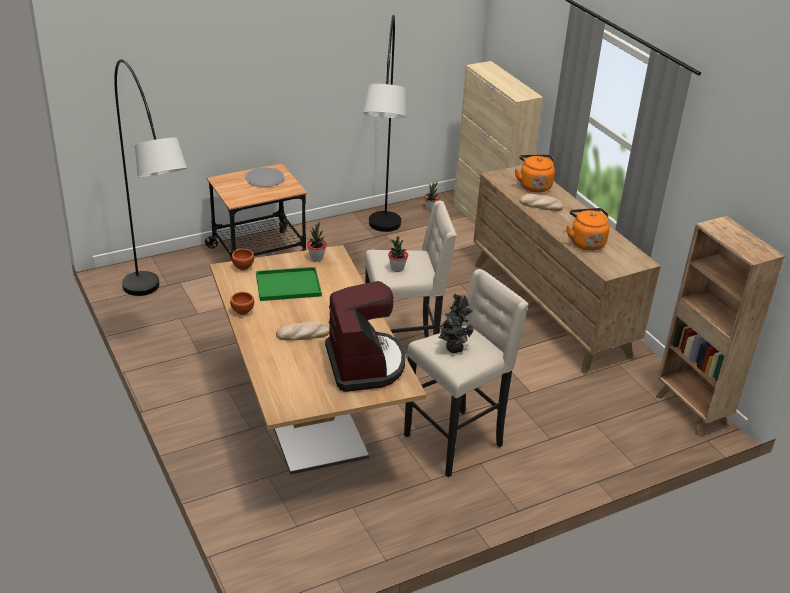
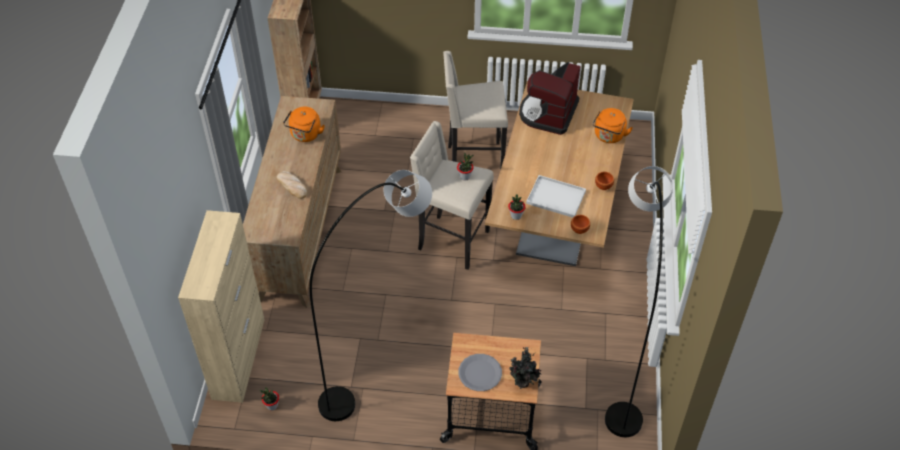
camera: 145 degrees left, 15 degrees up
(287, 286) = (557, 197): green tray -> white tray
(303, 334) = (573, 150): bread -> none
(453, 347) = (484, 99): potted plant -> potted plant (522, 383)
(534, 185) = (270, 210): orange kettle -> orange kettle (608, 136)

